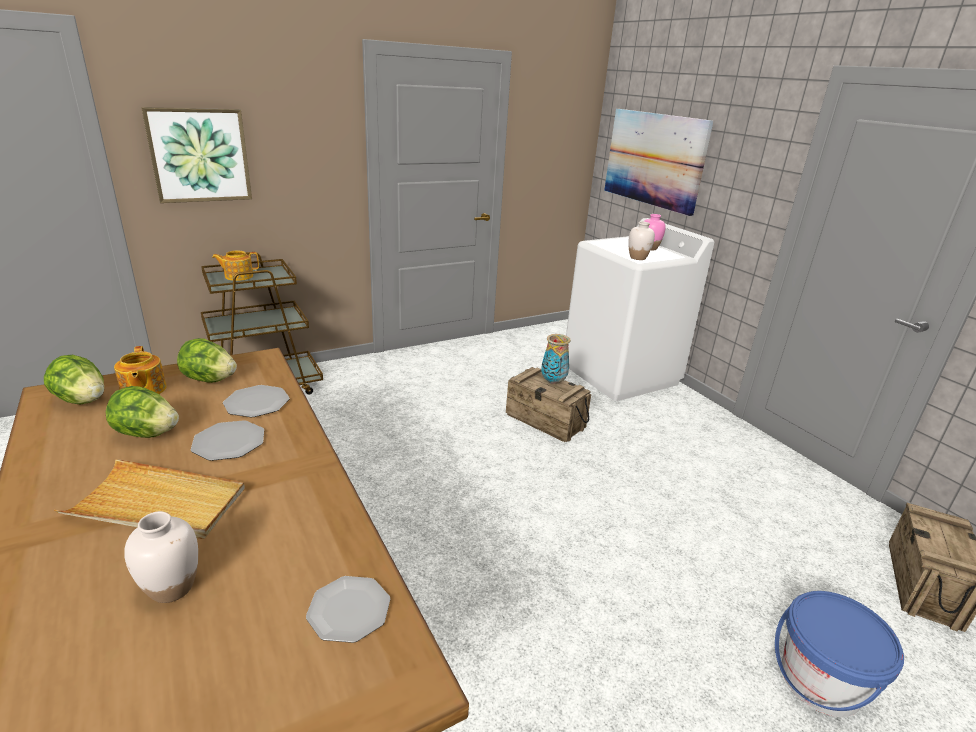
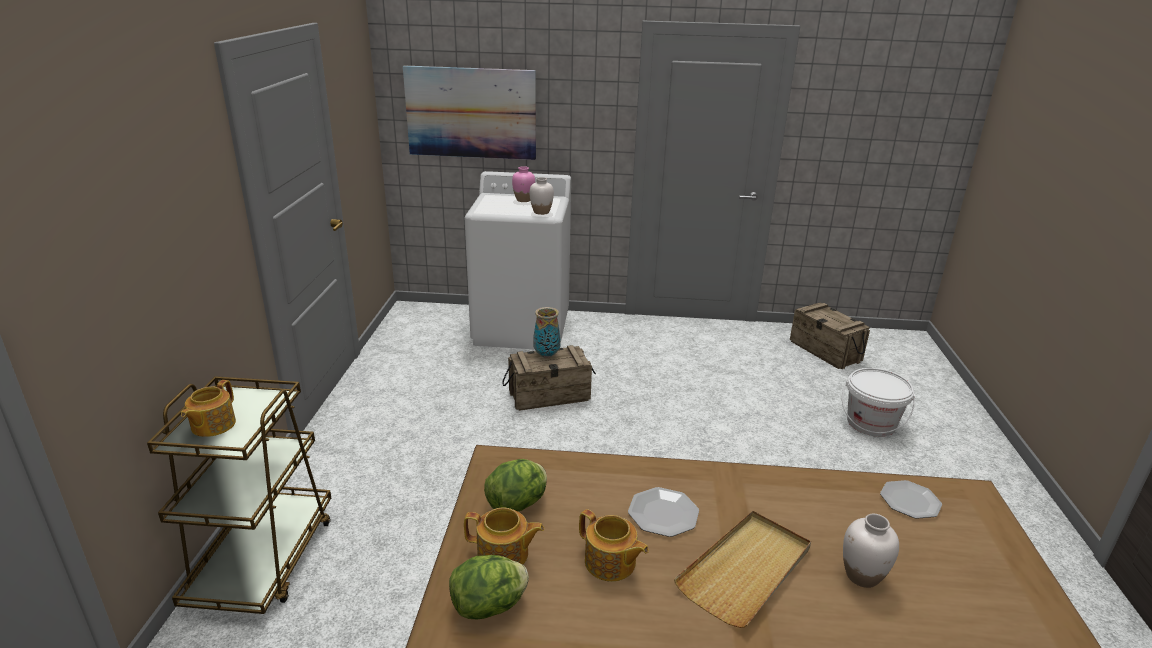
camera: 55 degrees left, 0 degrees up
(146, 433) = (610, 563): lettuce -> teapot
(199, 155) = (104, 275): picture -> none
(257, 403) = (597, 483): plate -> none
(820, 681) = (871, 423): blue bucket -> white bucket

